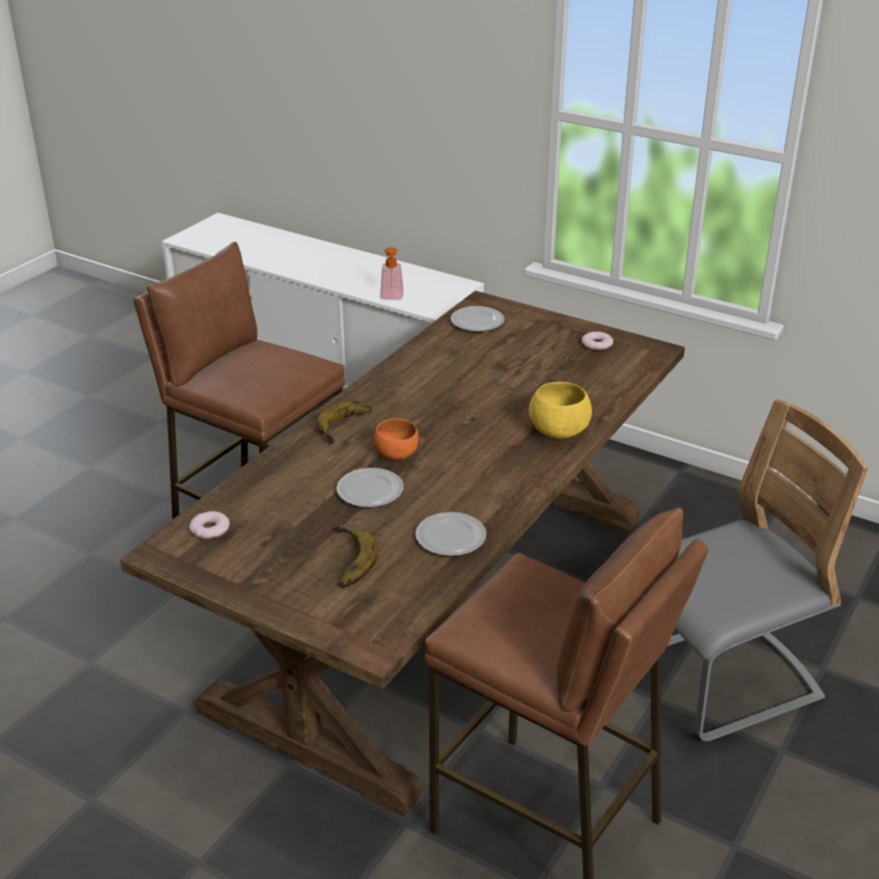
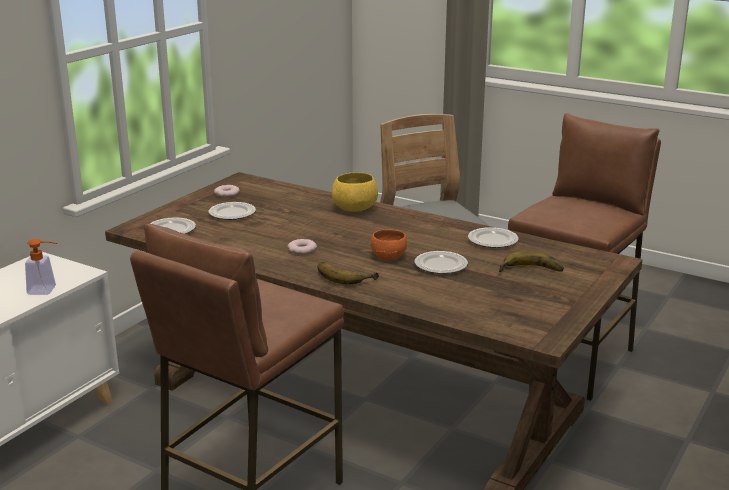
camera: 90 degrees left, 10 degrees down
(209, 529) = (506, 321): donut -> donut (302, 250)
(530, 352) = (232, 213): none -> plate

